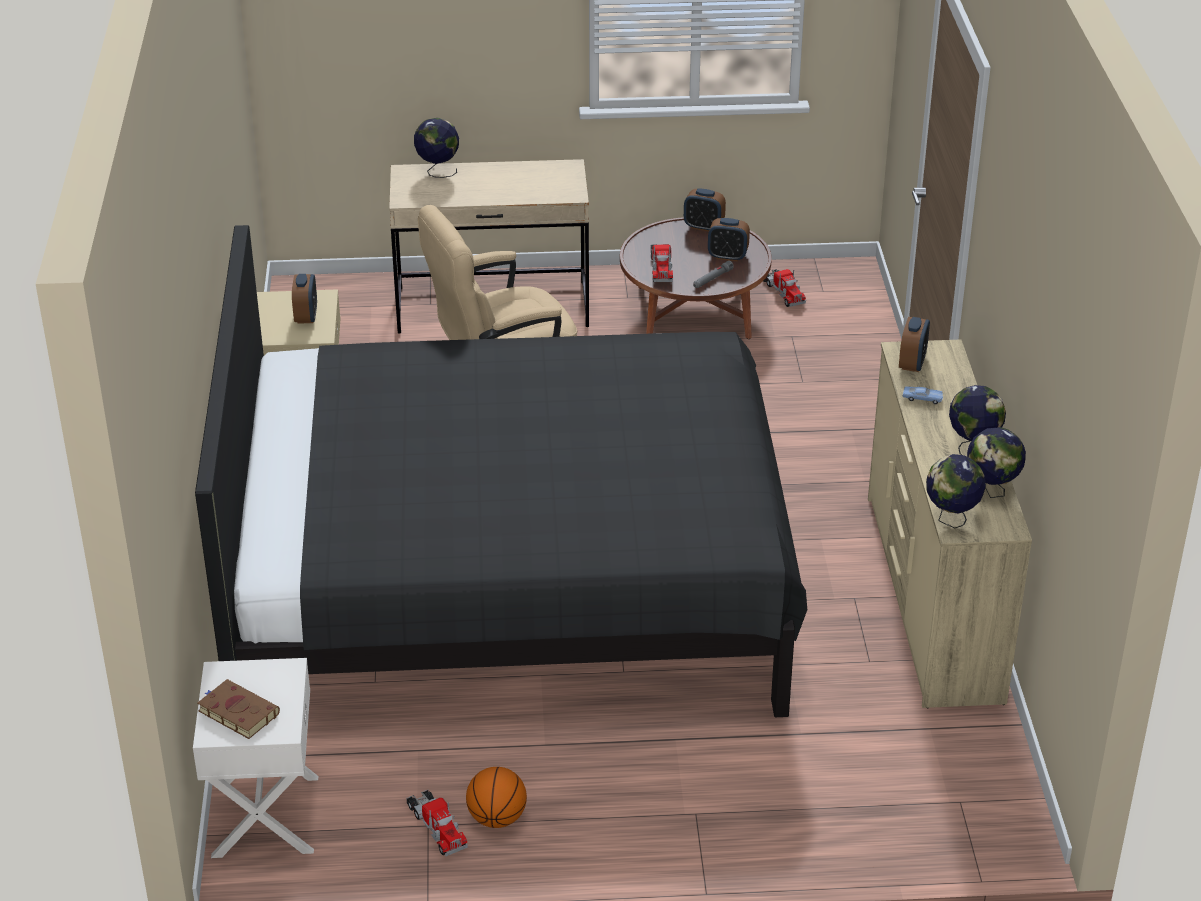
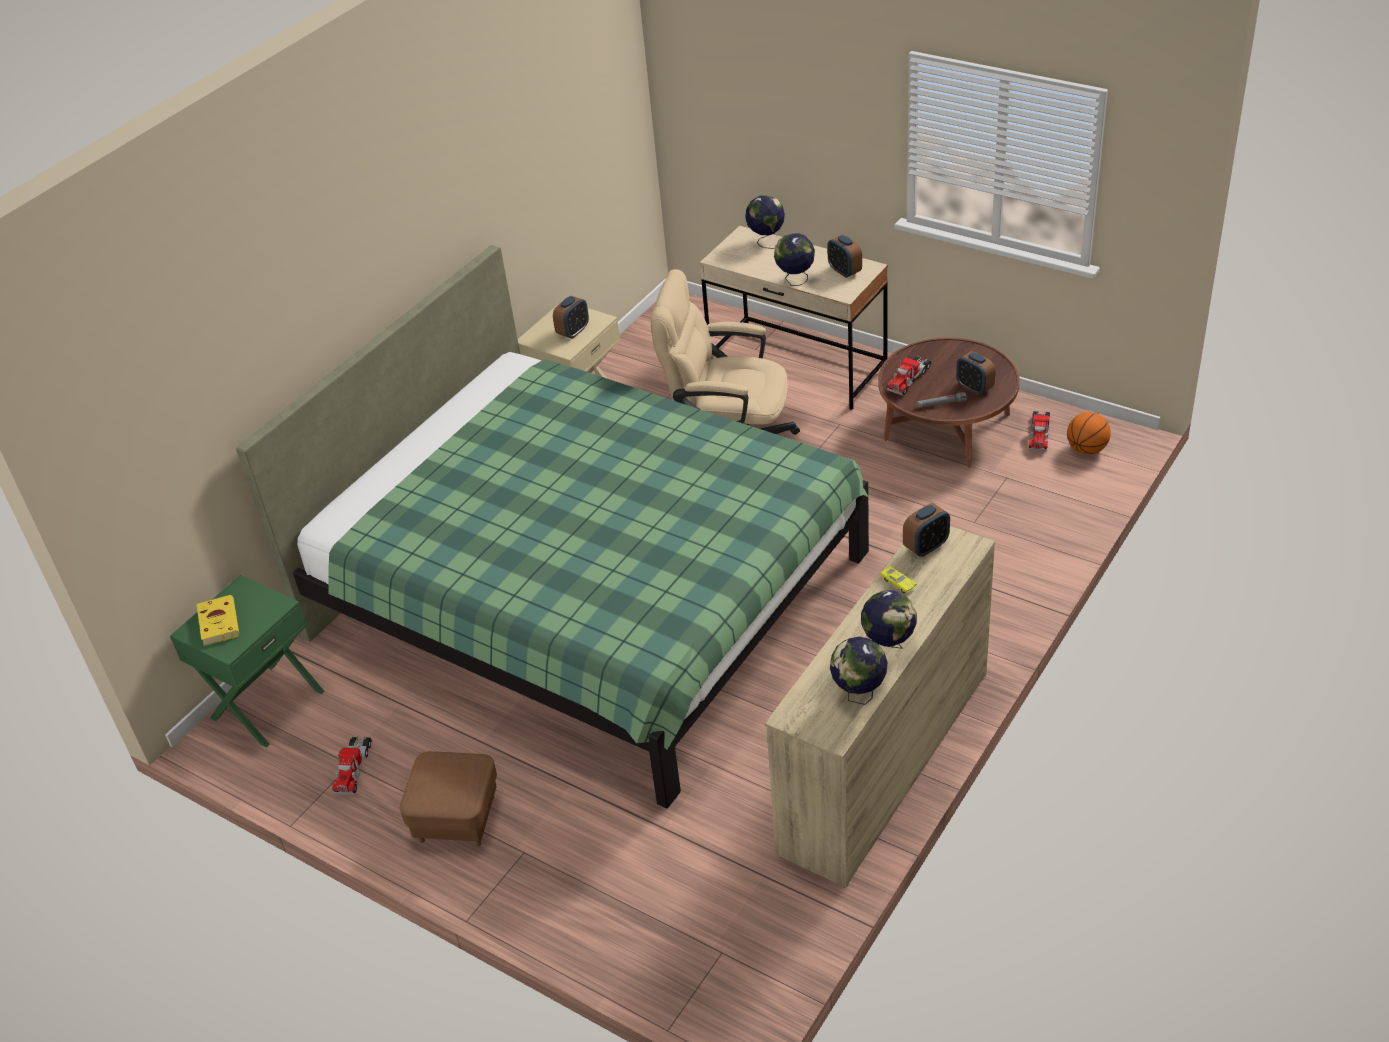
camera: 40 degrees right, 5 degrees up
(236, 712) = (218, 622): brown book -> yellow book
(263, 816) = (266, 704): white nightstand -> green nightstand
(497, 818) = (395, 783): basketball -> basketball (1086, 449)
(508, 578) = (589, 596): black bed -> green bed
(596, 818) = (456, 818): none -> brown ottoman
(703, 226) = (981, 354): alarm clock -> alarm clock (844, 271)
(922, 398) = (898, 583): blue toy car -> yellow toy car
(951, 519) = (796, 705): globe -> globe (795, 280)

